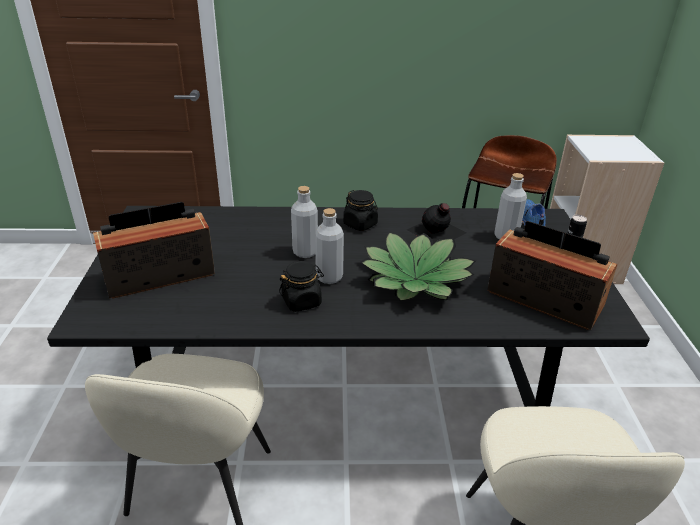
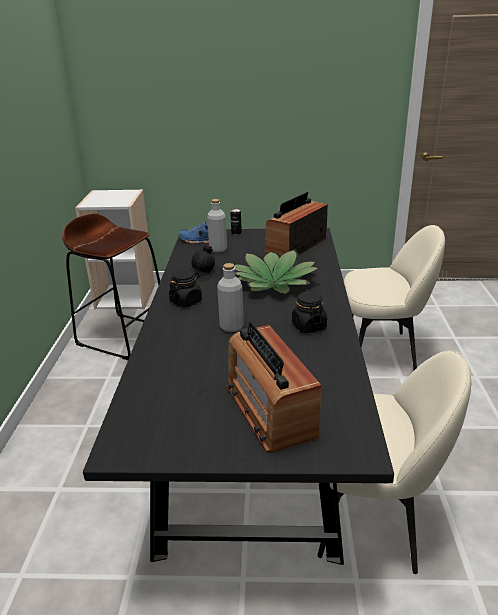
camera: 85 degrees left, 5 degrees down
(329, 277) = (273, 315): grey bottle -> none

